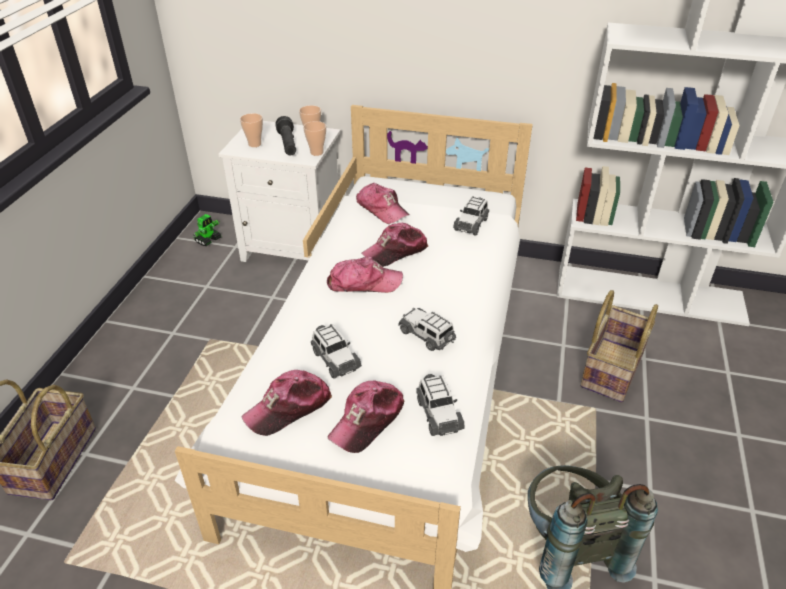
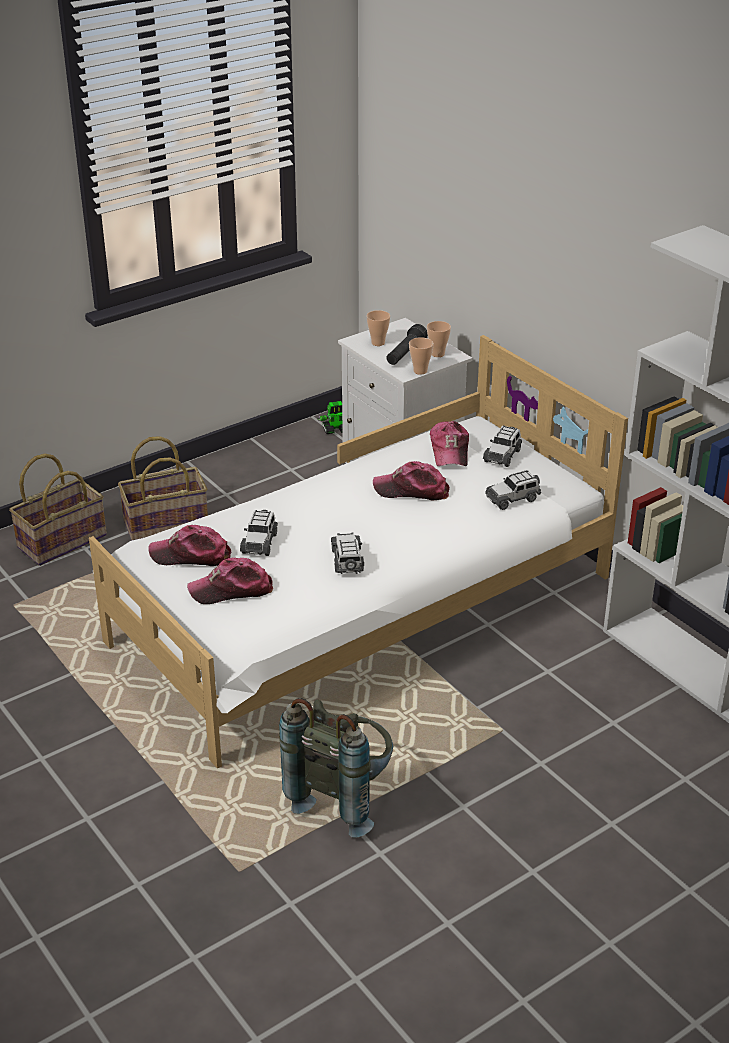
camera: 40 degrees right, 5 degrees down
(364, 283) = (352, 502): cap -> none
(438, 414) = (284, 612): toy car -> toy car (502, 455)
(610, 369) = (565, 712): basket -> basket (166, 523)

